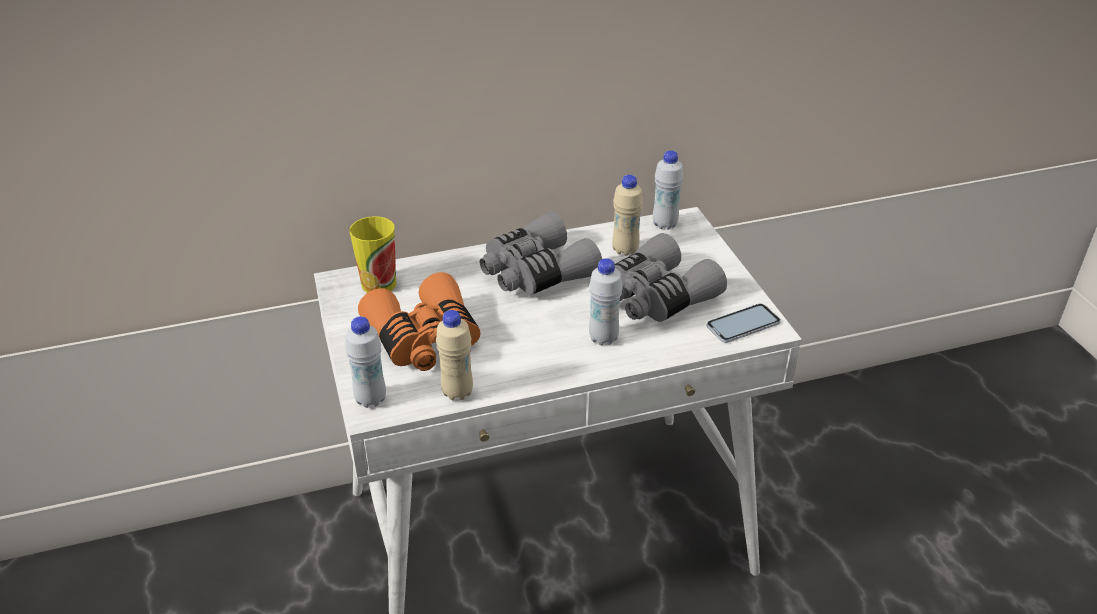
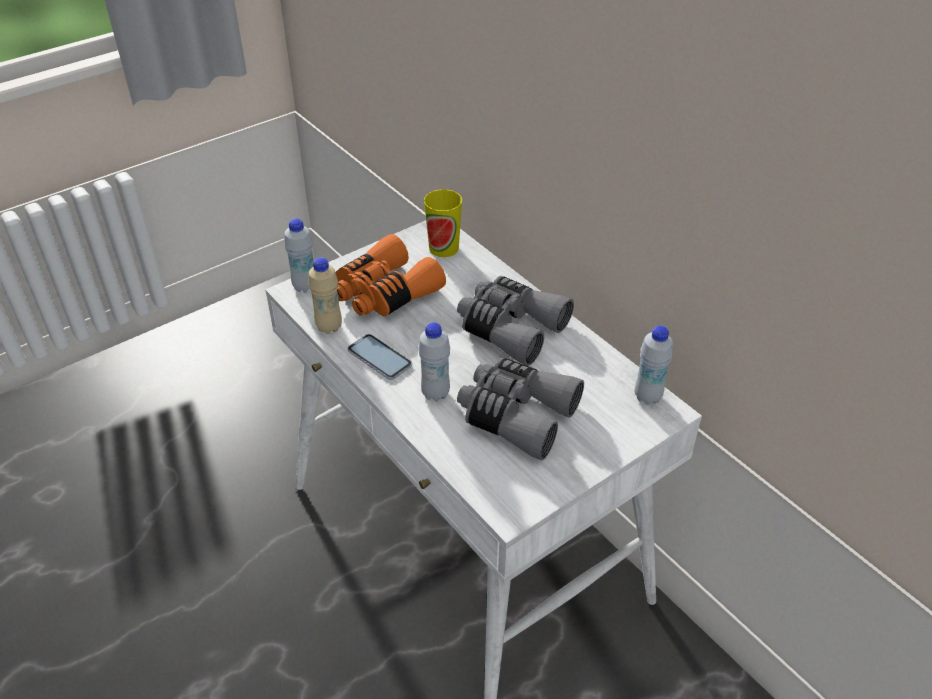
camera: 70 degrees right, 5 degrees up
(625, 250) = (582, 377): beige bottle -> none
(743, 324) = (506, 490): phone -> phone (379, 358)

